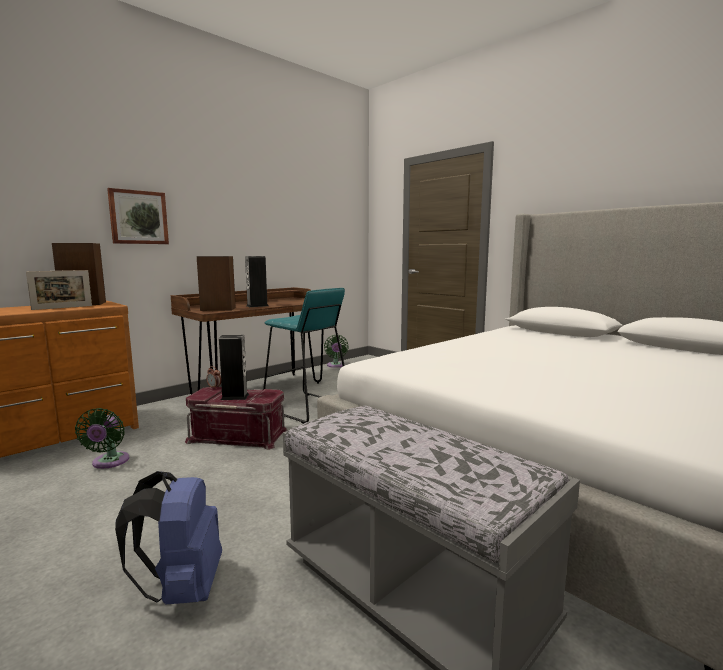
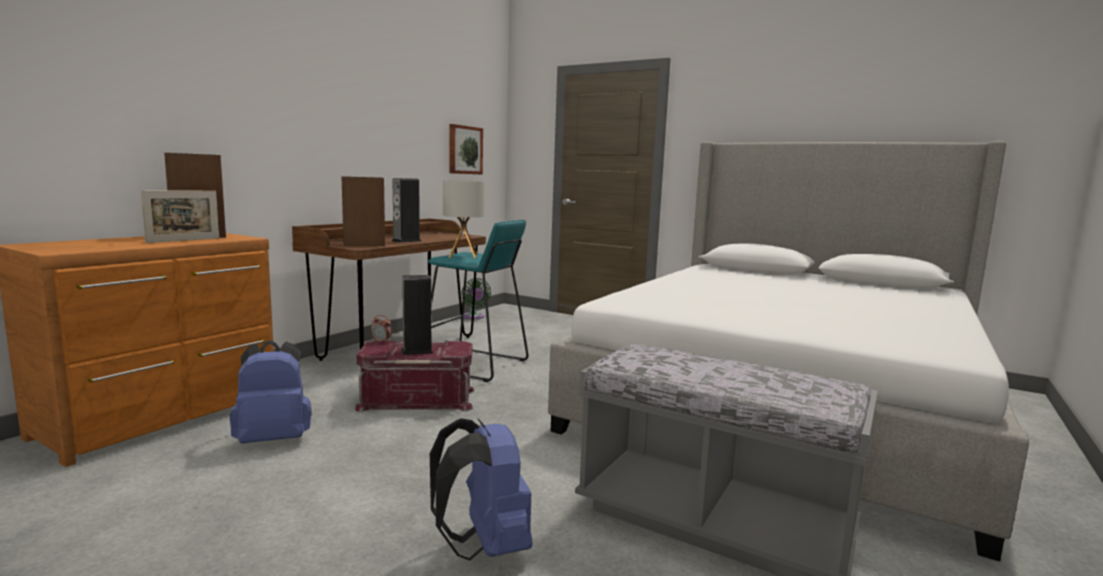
camera: 15 degrees left, 0 degrees up
(109, 462) = (274, 439): green fan -> blue backpack
(138, 217) = (255, 122): picture -> picture (464, 150)
(294, 318) = (463, 256): none -> table lamp

